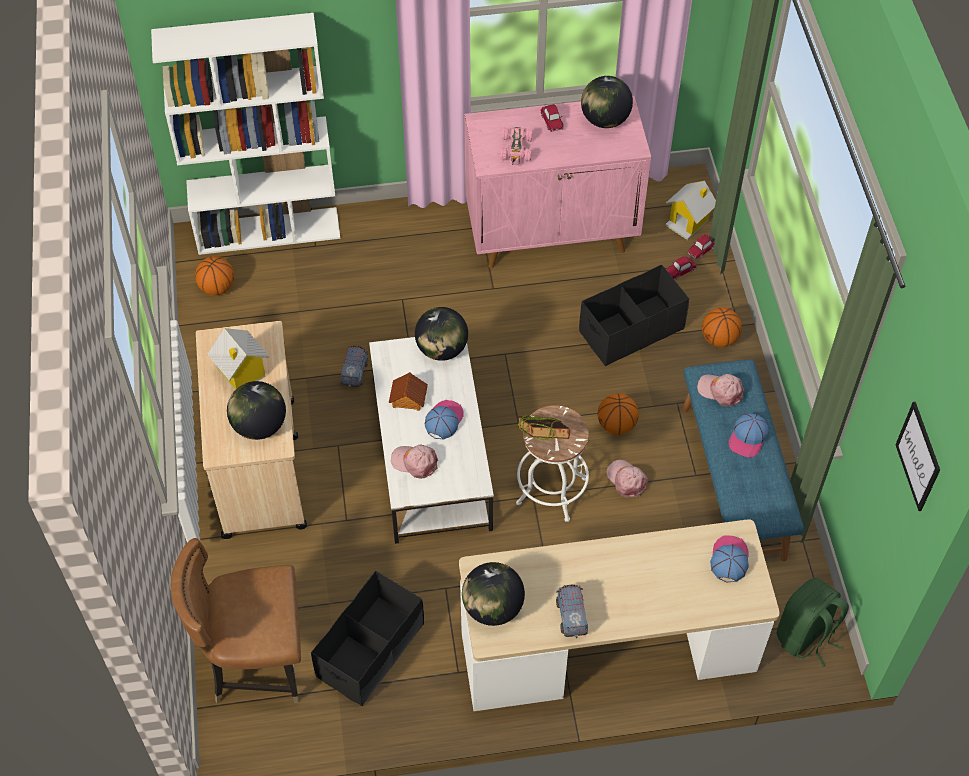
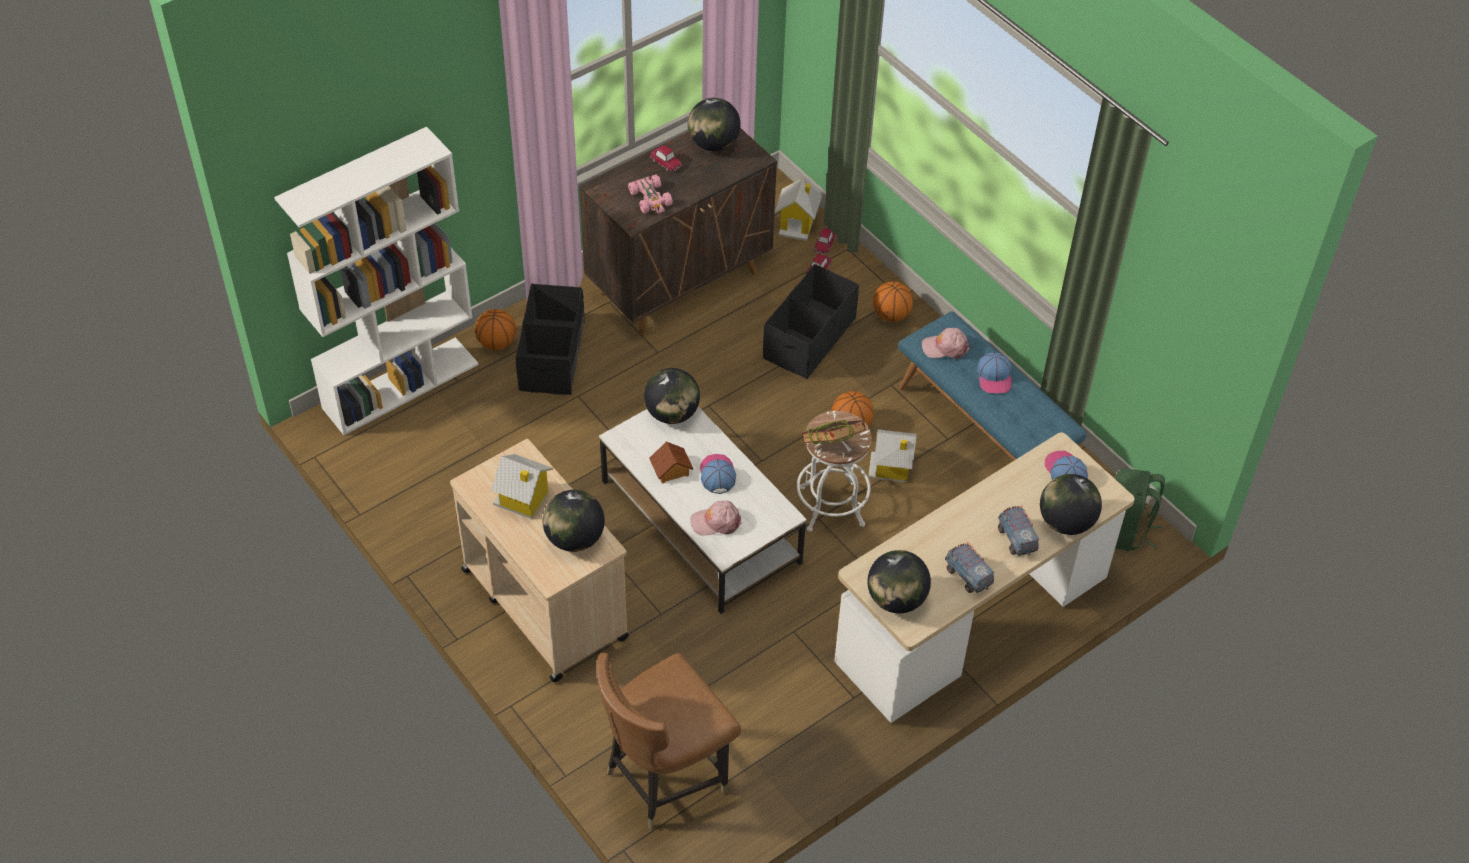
camera: 30 degrees left, 5 degrees down
(217, 287) = (385, 458): basketball -> basketball (496, 343)
(355, 373) = (578, 480): toy truck -> toy truck (1016, 539)
(371, 650) = (763, 716): black storage box -> black storage box (552, 356)
(552, 233) = (680, 282): pink cabinet -> brown cabinet
(626, 480) = (891, 468): pink cap -> toy house
(697, 608) = (1066, 522): none -> globe
(918, 456) = (1216, 293): picture -> none

